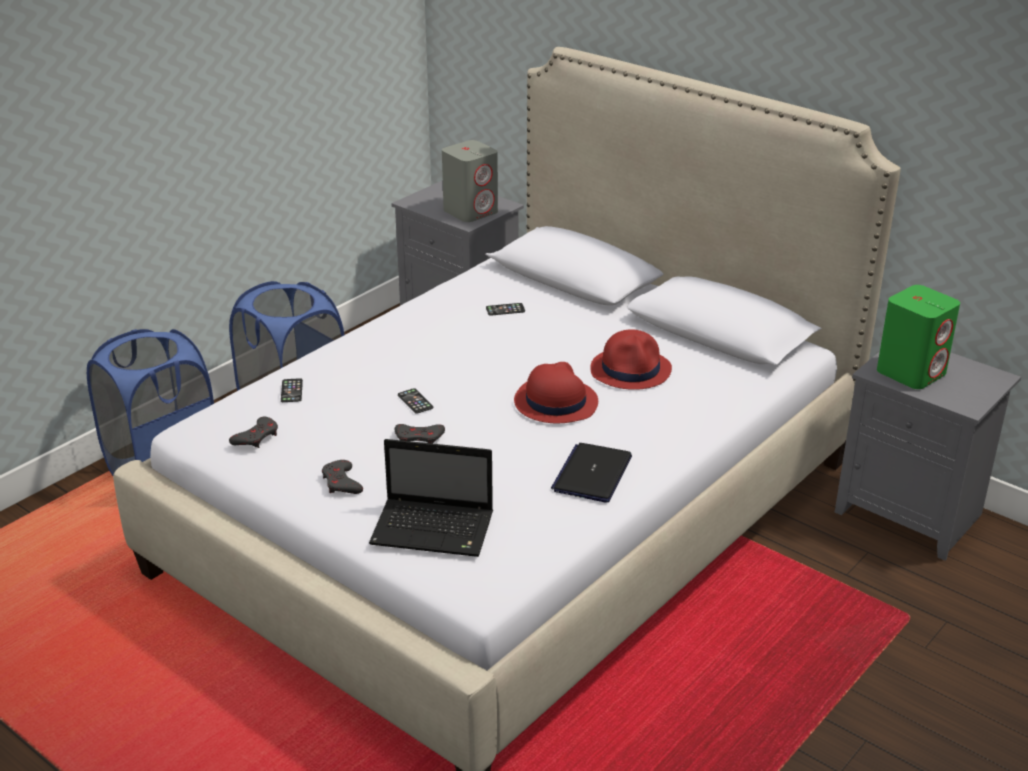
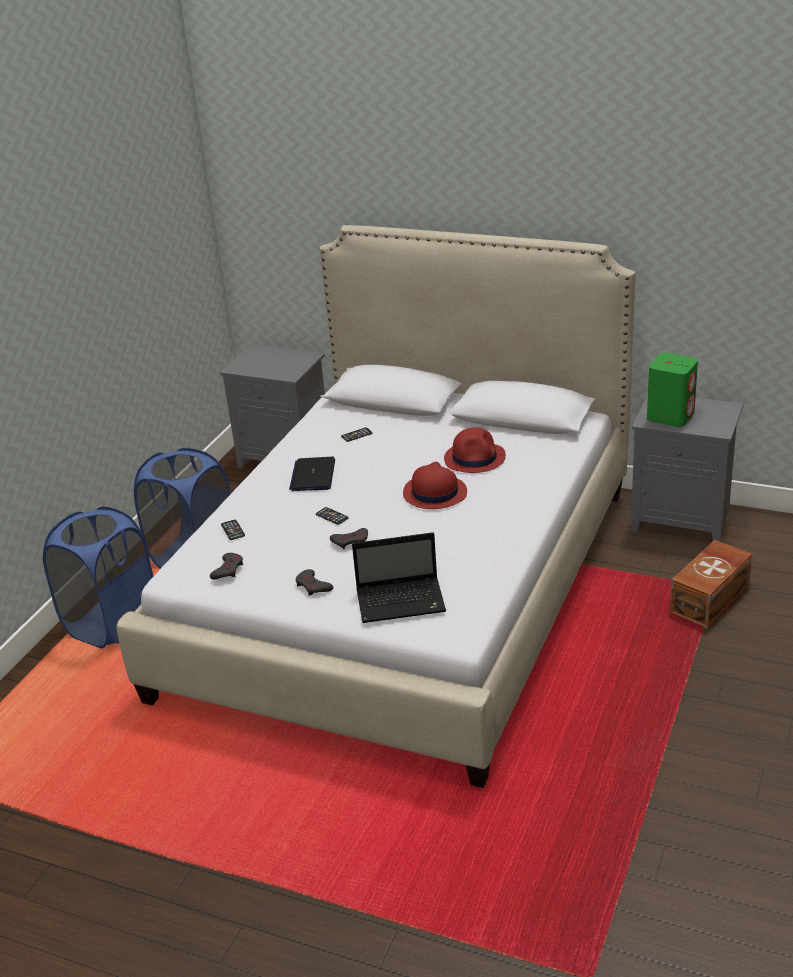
camera: 15 degrees left, 0 degrees up
(471, 211) = (287, 366): grey speaker -> none
(592, 474) = (490, 536): laptop -> laptop (313, 475)
(899, 631) = (711, 600): none -> brown storage box

